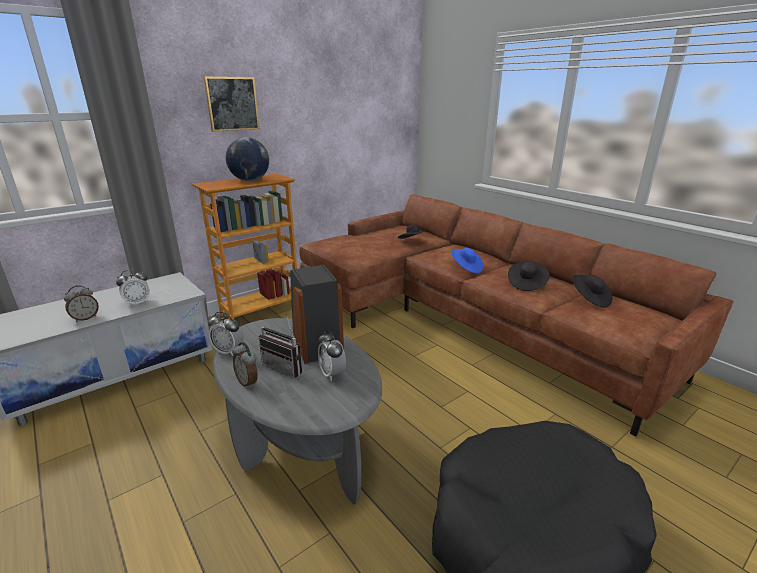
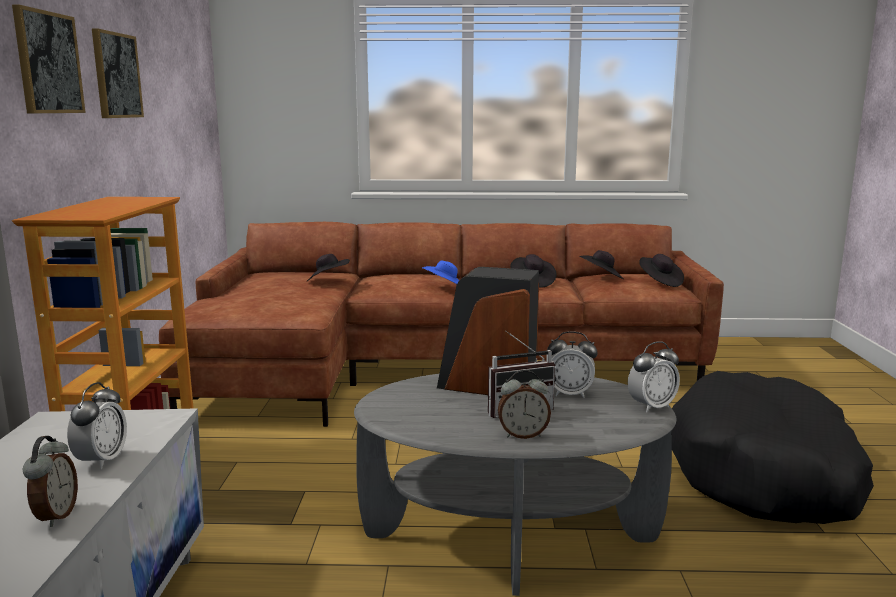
camera: 50 degrees left, 10 degrees down
(228, 351) = (422, 430): alarm clock -> alarm clock (651, 407)
(250, 180) = (114, 205): globe -> none
(298, 105) = (116, 75): none -> picture
(633, 323) = (660, 282): none -> black hat

